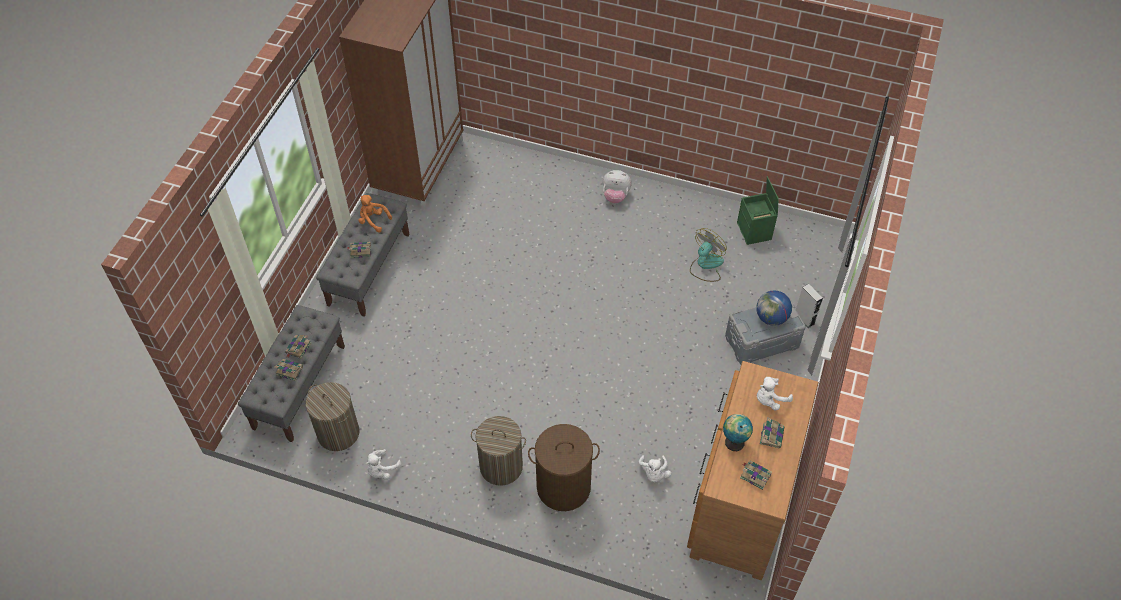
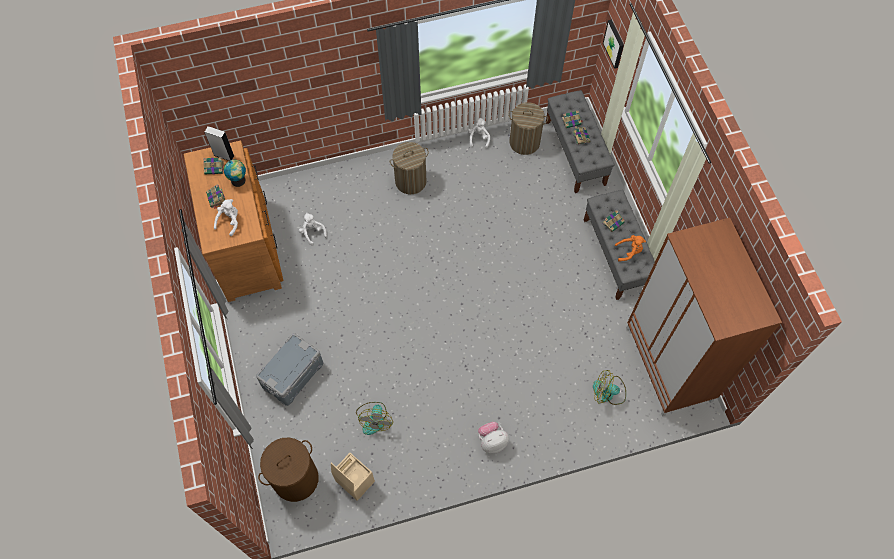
camera: 145 degrees right, 10 degrees up
(201, 314) = (614, 43): none -> picture
(488, 176) = (608, 392): none -> fan
(563, 487) = (363, 192): brown laundry basket -> brown laundry basket (295, 478)
(754, 231) = (354, 481): green storage box -> beige storage box
(771, 318) = (285, 368): globe -> none
(804, 319) = (270, 417): grey speaker -> grey speaker (224, 155)

